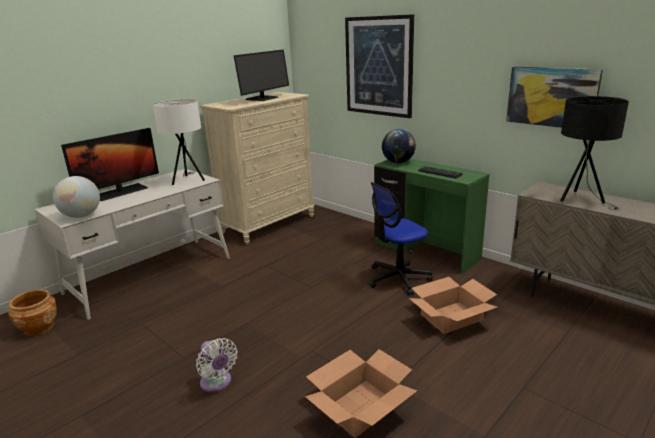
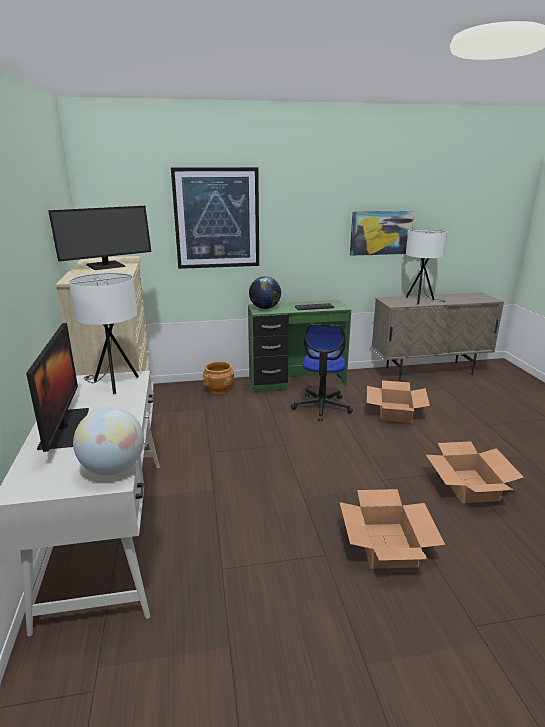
camera: 55 degrees left, 0 degrees up
(38, 327) = (103, 681): brown planter -> brown planter (219, 390)
(217, 383) = (386, 545): white fan -> cardboard box
(262, 98) = (106, 266): monitor -> monitor turned 75 degrees clockwise
(582, 200) = (421, 301): black table lamp -> white table lamp

